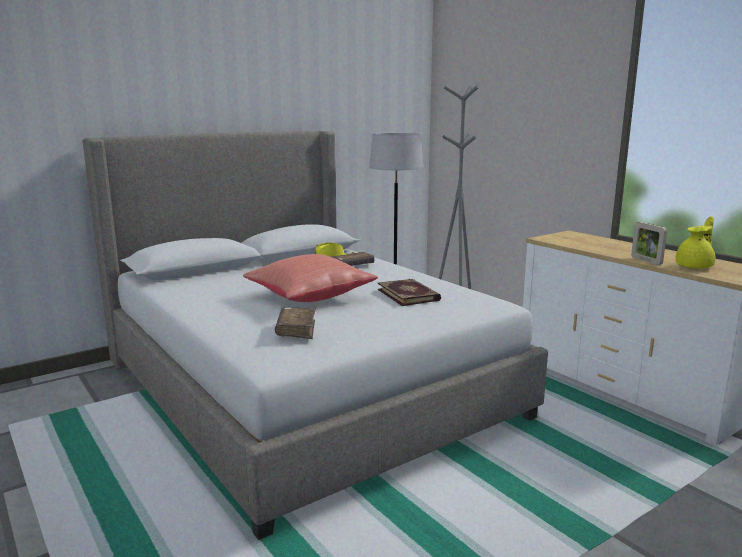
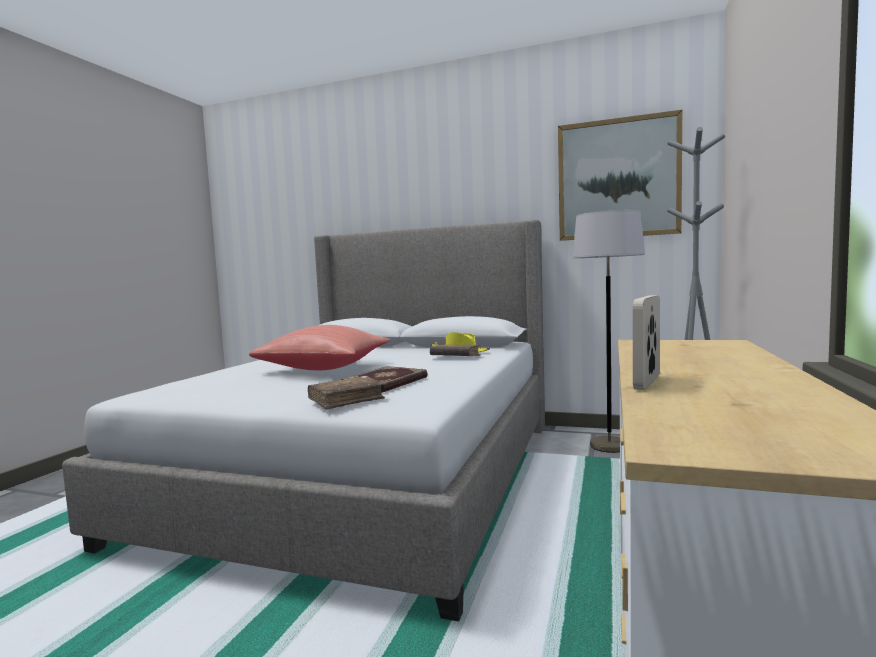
camera: 55 degrees right, 10 degrees down
(296, 330) = (215, 381): brown book -> brown book (346, 400)
(374, 98) = (618, 179): none -> picture
(695, 266) = (710, 407): yellow teapot -> none

